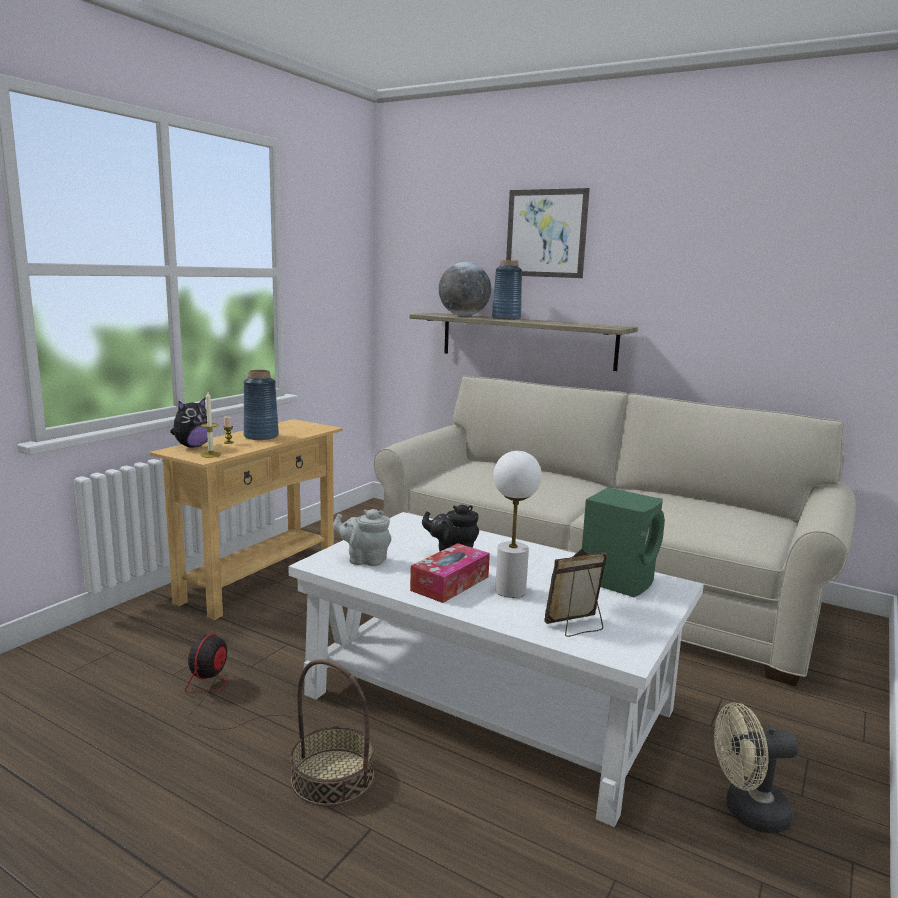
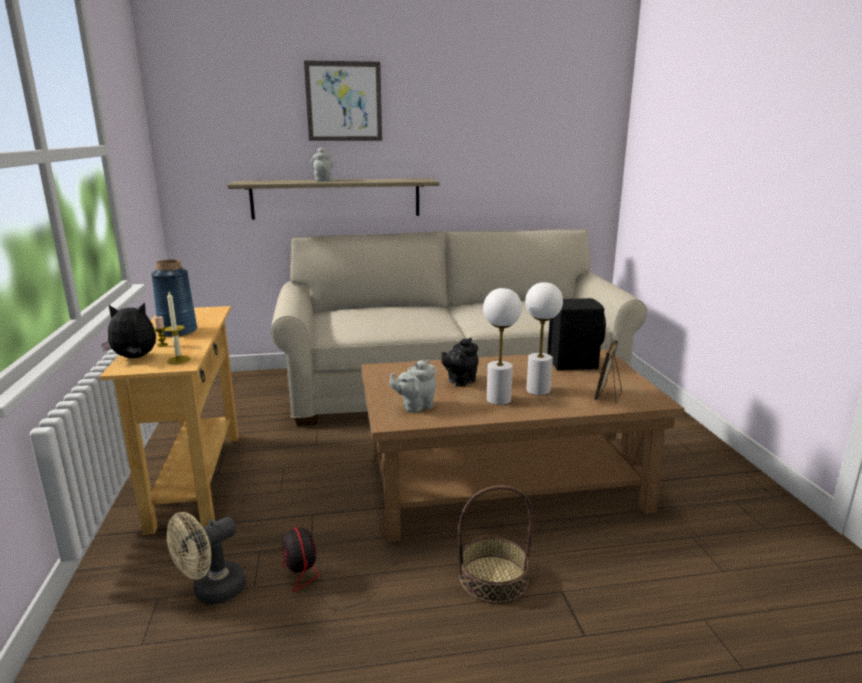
camera: 40 degrees left, 5 degrees up
(192, 446) = (135, 358): plush toy -> plush toy turned 105 degrees counterclockwise
(450, 583) = (499, 400): tissue box -> white table lamp
(463, 315) = (278, 181): globe -> none
(489, 702) = (505, 482): white coffee table -> brown coffee table
(506, 318) = (323, 181): blue vase -> grey teapot
(618, 580) = (572, 362): green speaker -> black speaker
(747, 812) = (688, 473): beige fan -> beige fan (212, 592)

